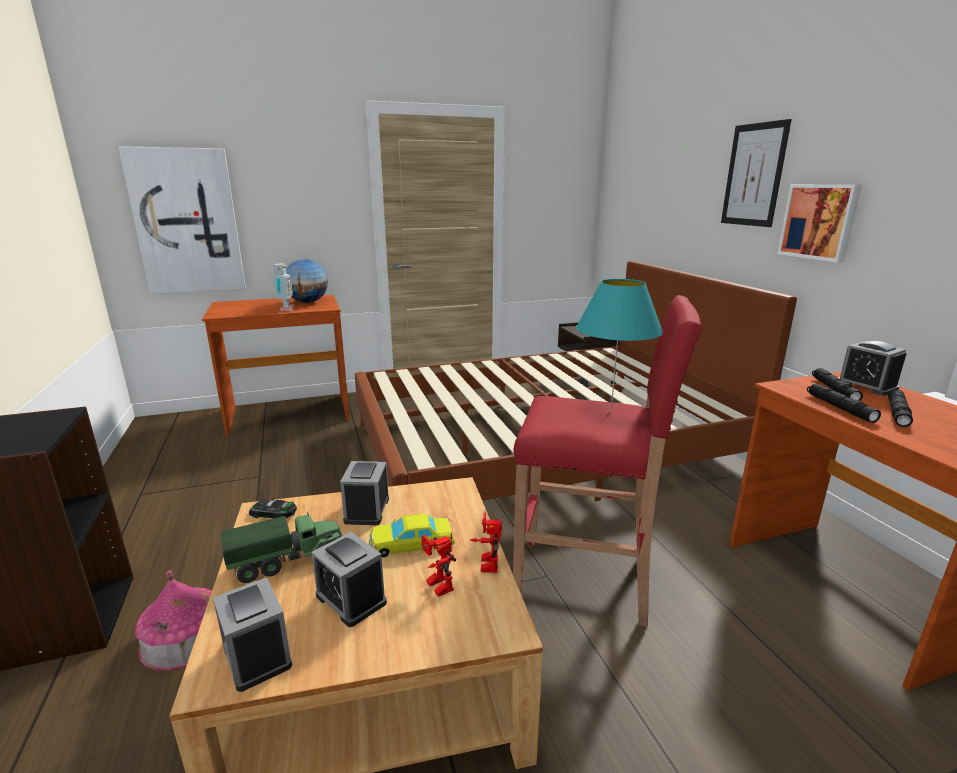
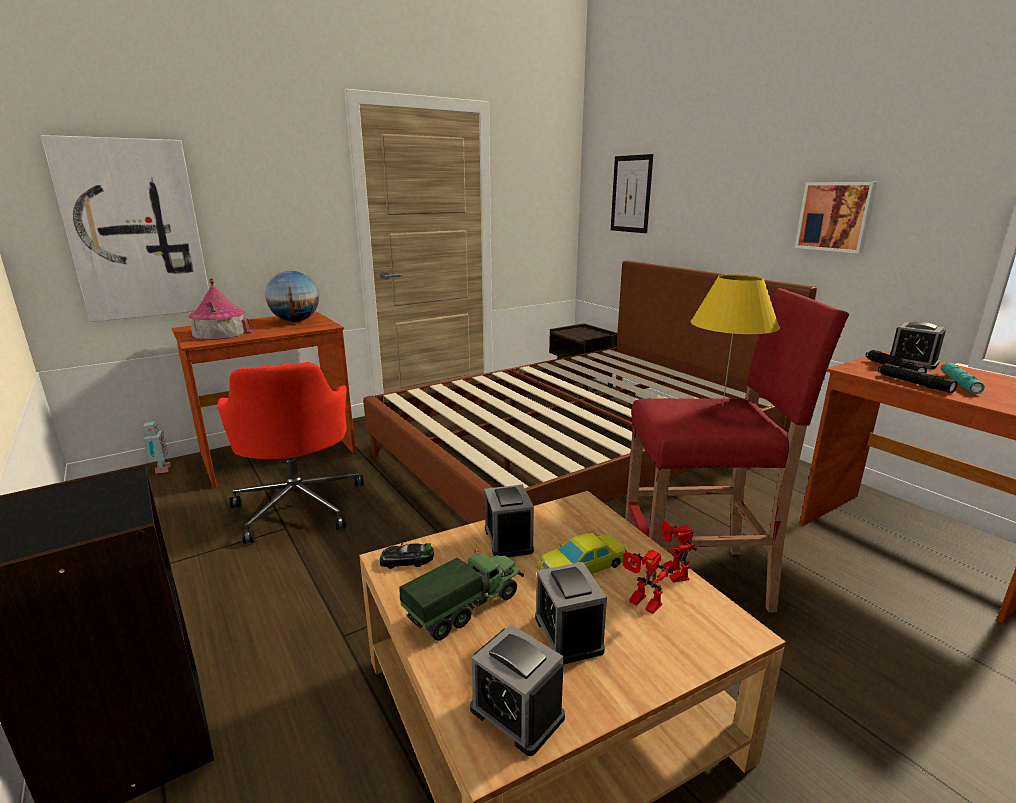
camera: 15 degrees left, 0 degrees up
(184, 636) = (309, 725): toy house -> toy house (221, 333)
(280, 459) = (299, 506): none -> red office chair
(285, 310) = (279, 331): toy robot -> toy robot (161, 470)
(351, 599) = (568, 634): alarm clock -> alarm clock turned 45 degrees clockwise
(611, 410) = (723, 405): turquoise table lamp -> yellow table lamp
(754, 175) = (762, 174): picture -> picture (631, 194)
(897, 413) = (959, 383): black flashlight -> turquoise flashlight

